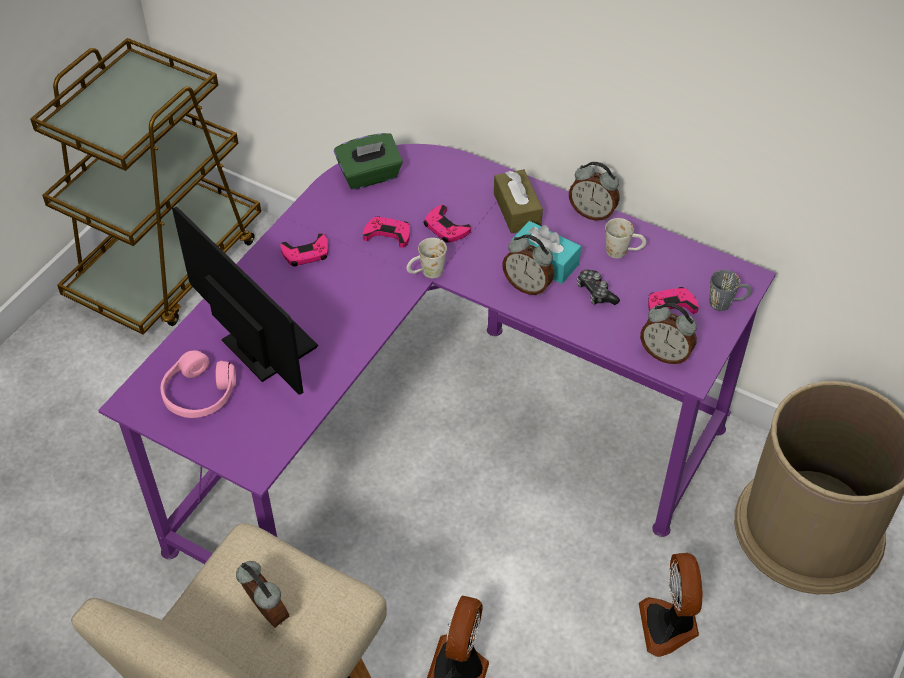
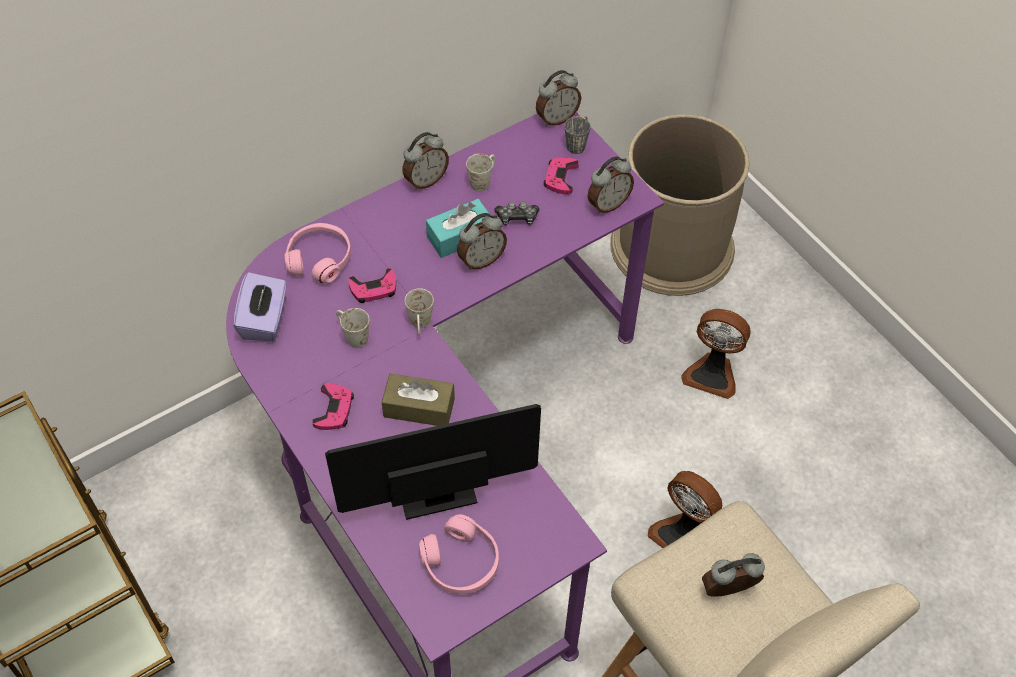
camera: 65 degrees left, 5 degrees up
(369, 176) = (265, 320): green tissue box -> purple tissue box
(388, 234) = (352, 335): pink game controller -> white mug
(454, 182) = (319, 259): none -> pink headphones
(517, 210) = (387, 229): brown tissue box -> brown tissue box (419, 407)
(745, 275) = (556, 118): none -> alarm clock

